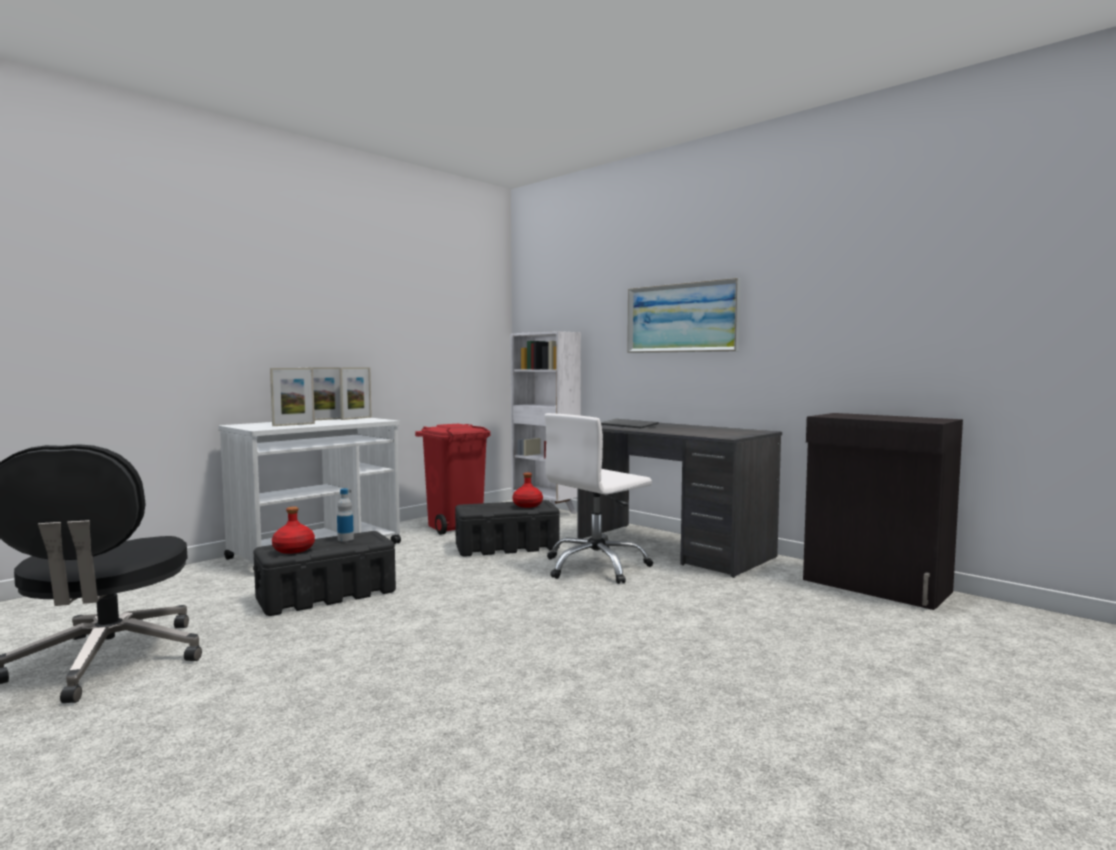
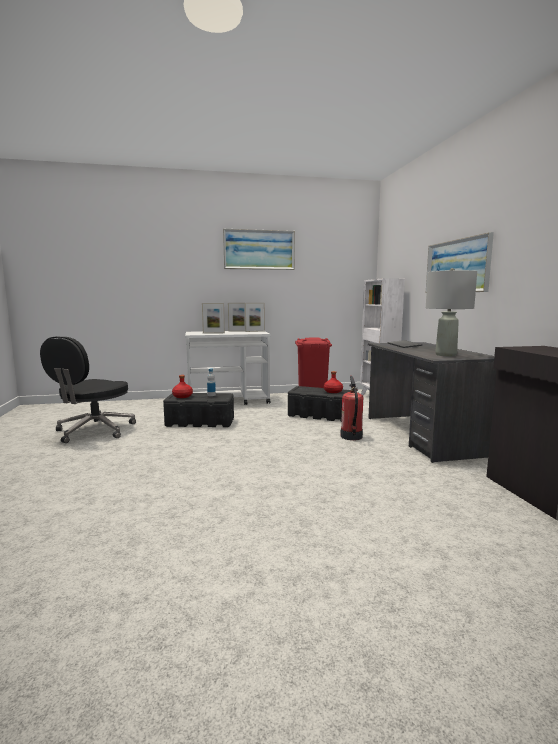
camera: 35 degrees right, 5 degrees up
(347, 276) = (259, 250): none -> picture
(596, 567) = (351, 436): white office chair -> fire extinguisher
(717, 432) = (445, 355): none -> grey table lamp

